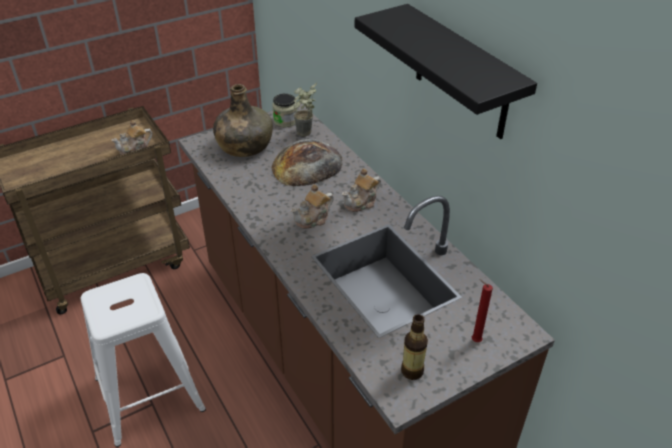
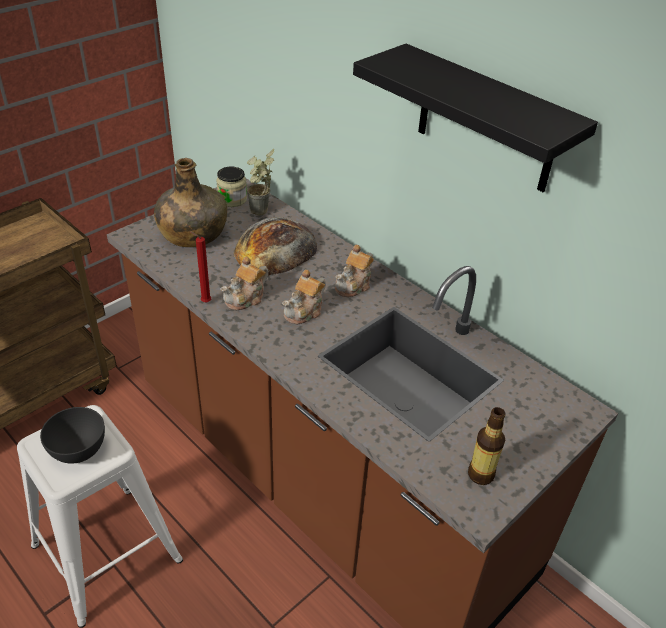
camera: 15 degrees left, 0 degrees up
(123, 306) = (78, 450): none -> grey bowl
(135, 149) = (44, 253): teapot -> teapot (246, 298)
(474, 340) = (535, 427): red candle -> red candle (204, 302)

